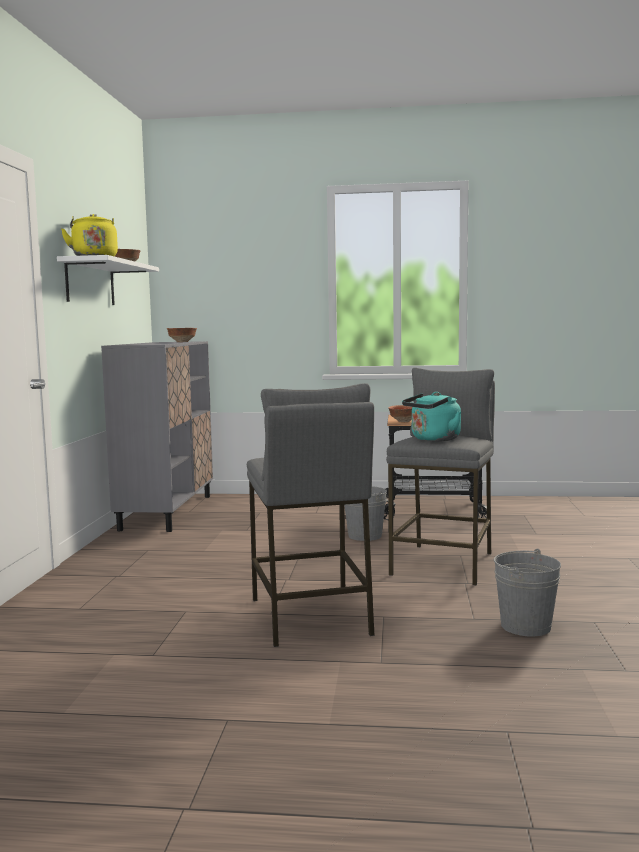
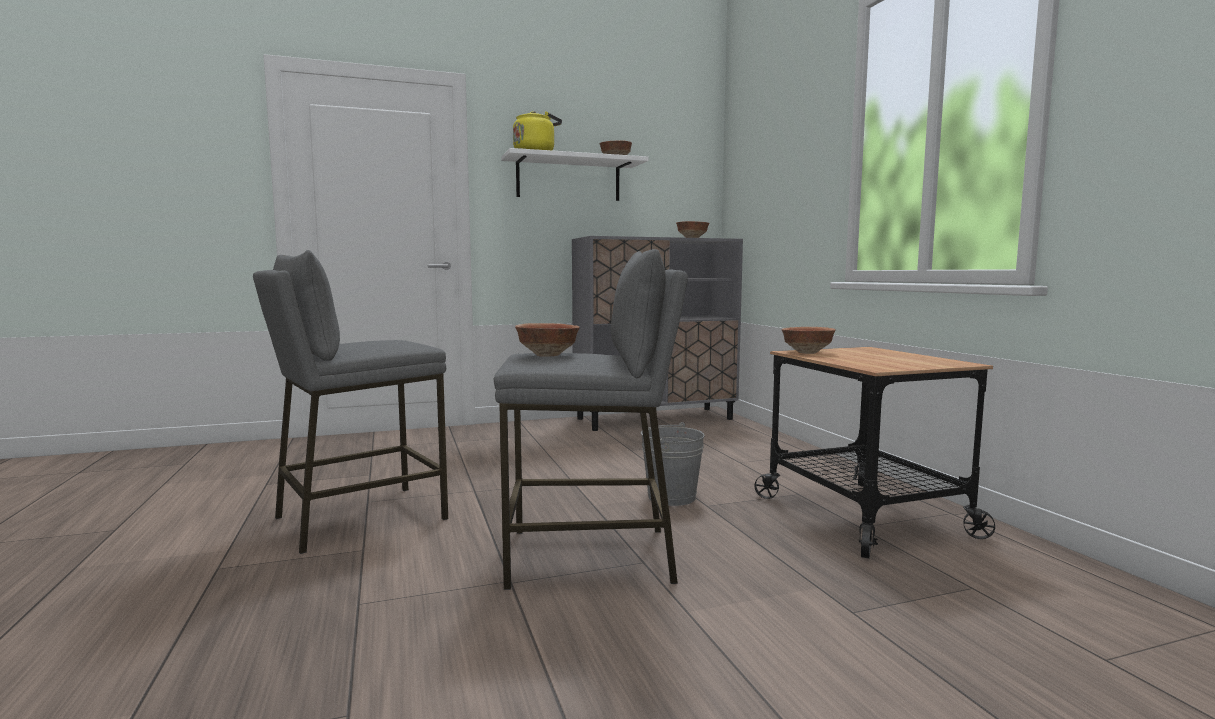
camera: 65 degrees right, 0 degrees up
(433, 439) = (548, 355): turquoise kettle -> bowl
(525, 626) = (327, 647): grey bucket -> none

